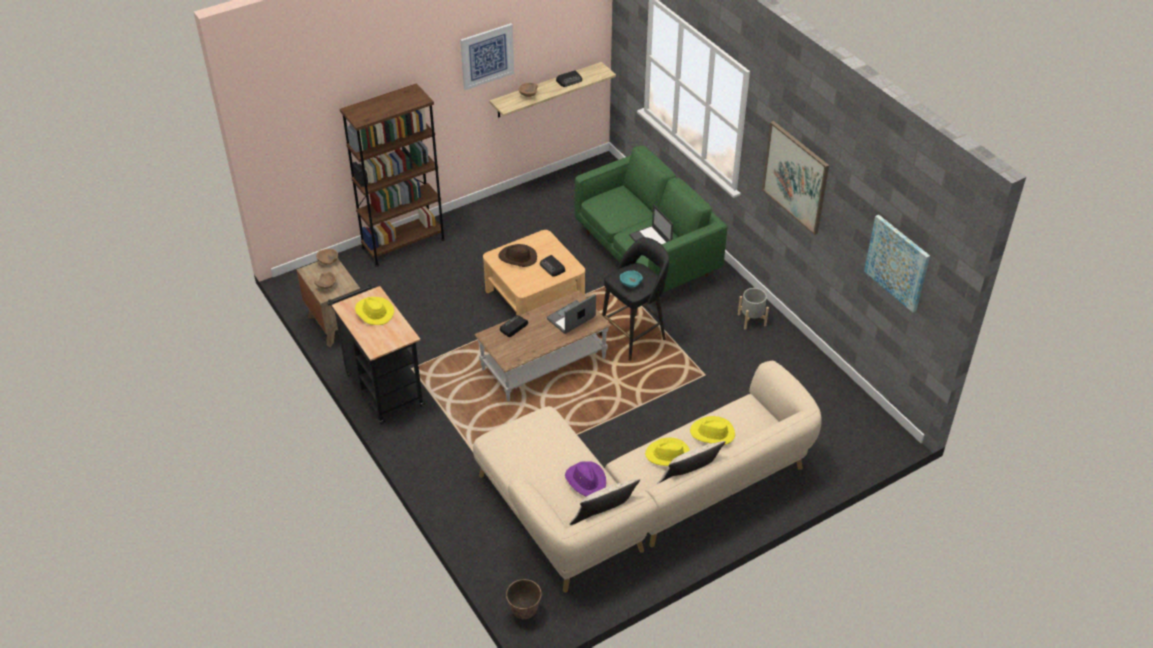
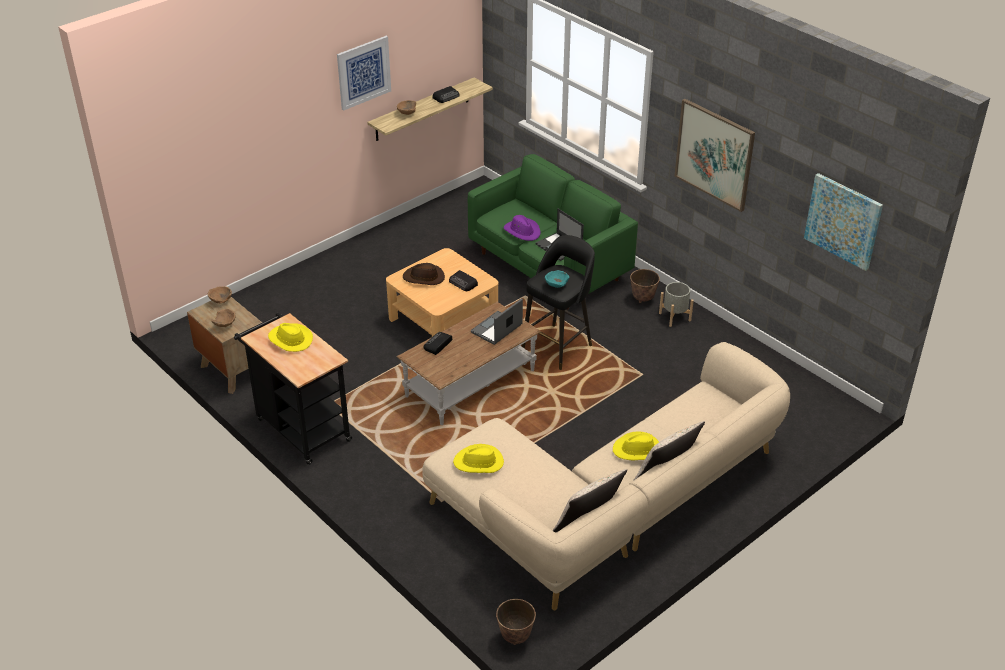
camera: 10 degrees left, 5 degrees down
(403, 243) = (289, 283): brown bookcase -> none
(586, 480) = (558, 485): purple hat -> purple hat (522, 231)
(712, 433) = (677, 423): yellow hat -> yellow hat (479, 462)
(726, 297) = (643, 299): none -> planter

